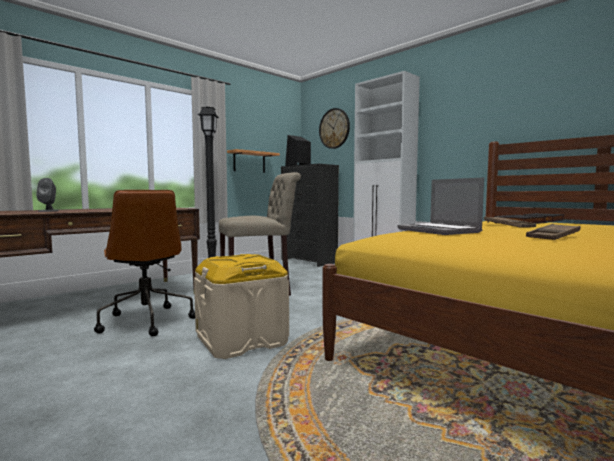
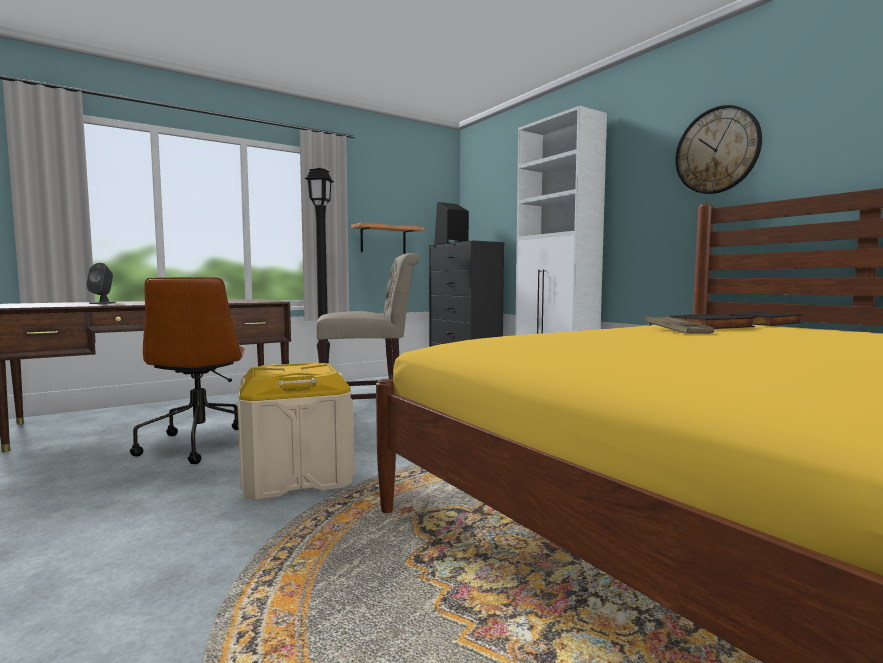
camera: 10 degrees right, 0 degrees up
(334, 128) = (499, 191): wall clock -> wall clock (717, 150)
(439, 231) = (547, 336): laptop -> none
(553, 236) = (695, 348): brown tray -> none

